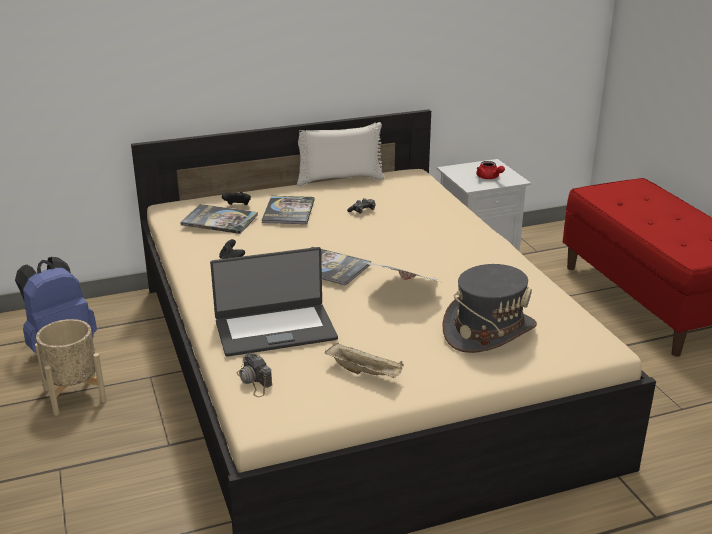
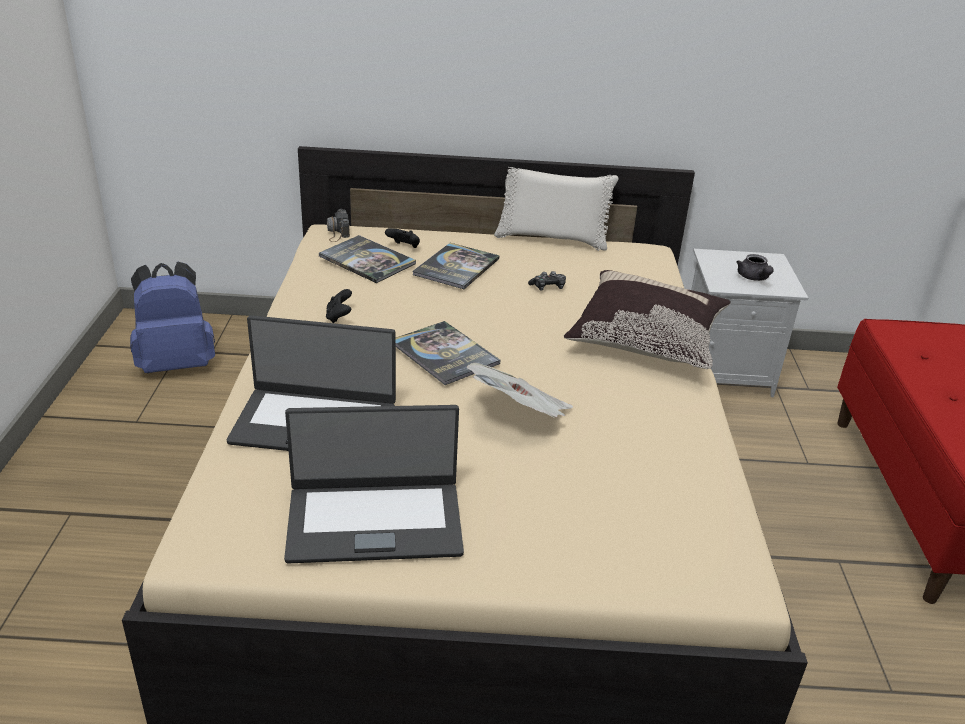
camera: 20 degrees right, 5 degrees up
(75, 395) = (149, 427): beige planter -> none
(254, 381) = (232, 490): camera -> camera (337, 232)
(365, 372) = (374, 520): beige tray -> laptop
(453, 229) = (647, 339): none -> pillow
(488, 331) = (585, 507): grey hat -> none
(489, 178) = (753, 278): red teapot -> grey teapot

